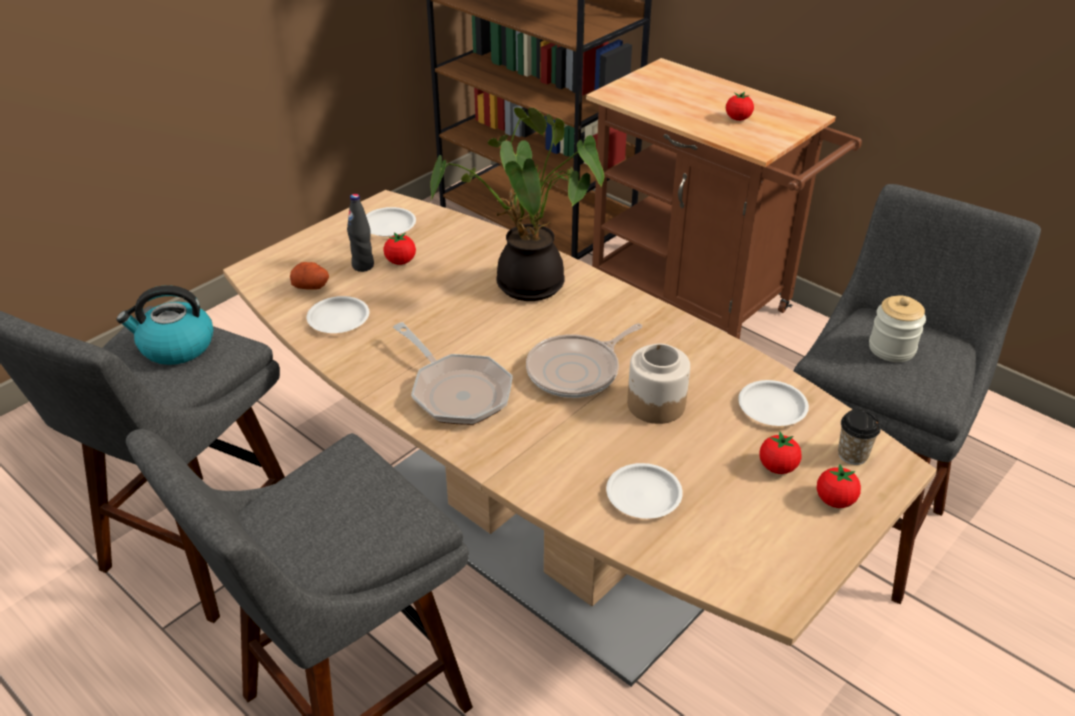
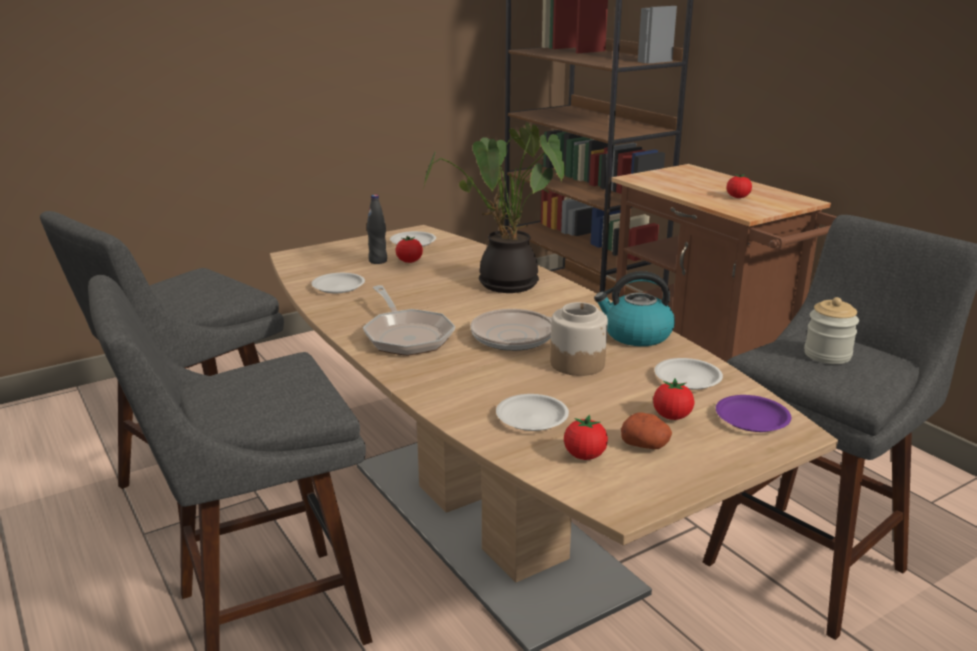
camera: 15 degrees right, 15 degrees down
(175, 347) = (203, 287): kettle -> kettle (636, 335)
(312, 286) = (330, 267): potato -> potato (646, 445)
(835, 500) = (718, 446): tomato -> tomato (584, 456)
(852, 455) = (752, 418): cup -> purple plate

